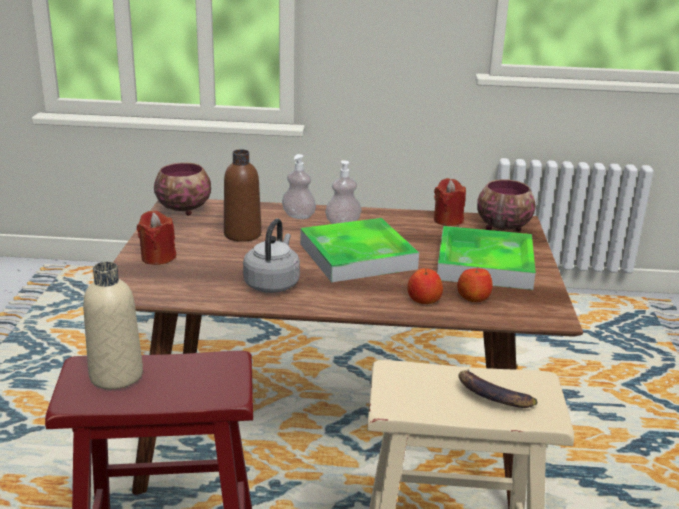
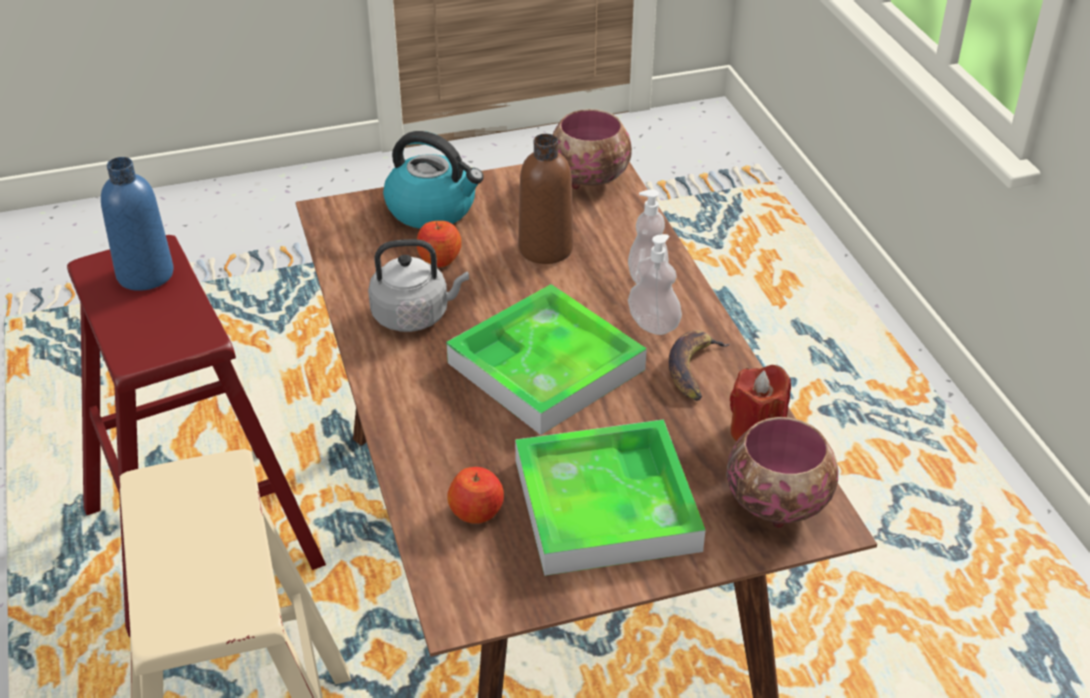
camera: 70 degrees right, 15 degrees up
(116, 375) = (145, 274): beige bottle -> blue bottle
(158, 257) = (432, 209): red candle -> kettle
(423, 300) = (442, 461): apple -> apple (439, 259)
(491, 395) = (195, 568): banana -> banana (693, 369)

